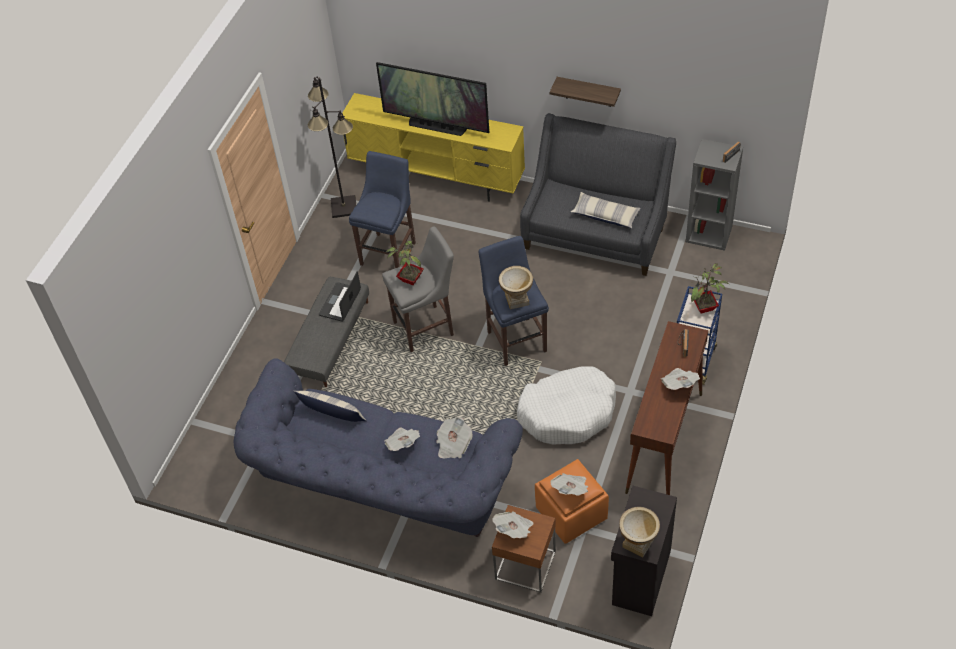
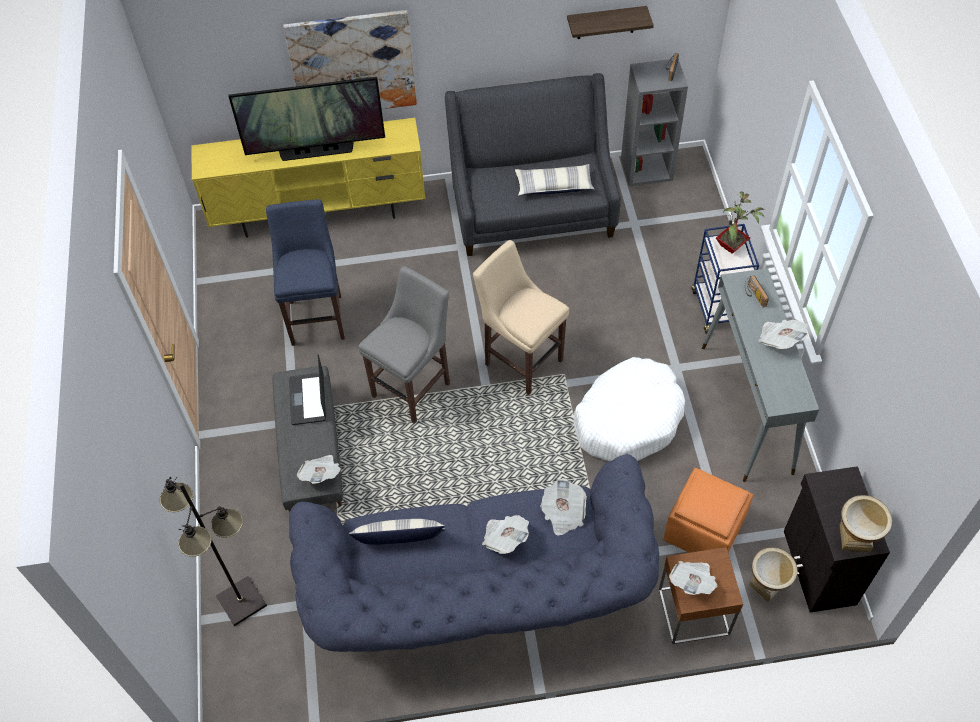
camera: 30 degrees left, 5 degrees up
(344, 207) = (231, 285): black floor lamp -> black floor lamp (242, 600)
(409, 279) = (397, 339): potted plant -> none
(479, 69) = (352, 64): none -> picture
(516, 300) = (534, 315): vase -> vase (767, 585)
(516, 339) = (521, 360): blue stool -> beige stool
(571, 489) = (716, 506): newspaper -> newspaper (321, 474)
(588, 92) = (492, 50): shelf -> shelf (606, 22)
(664, 443) = (746, 409): brown console table -> grey console table

